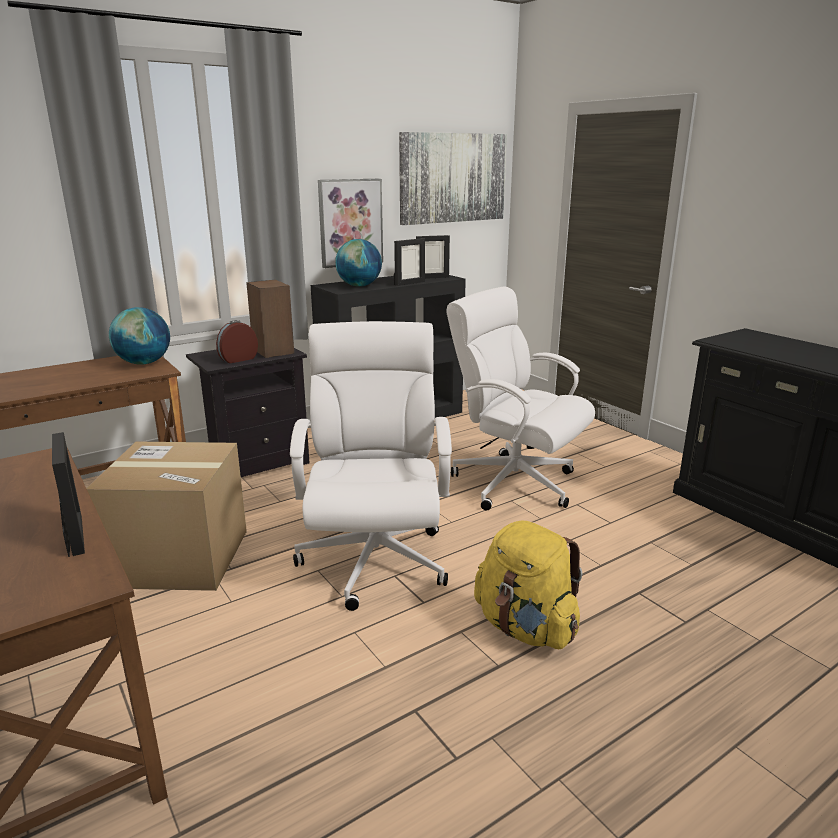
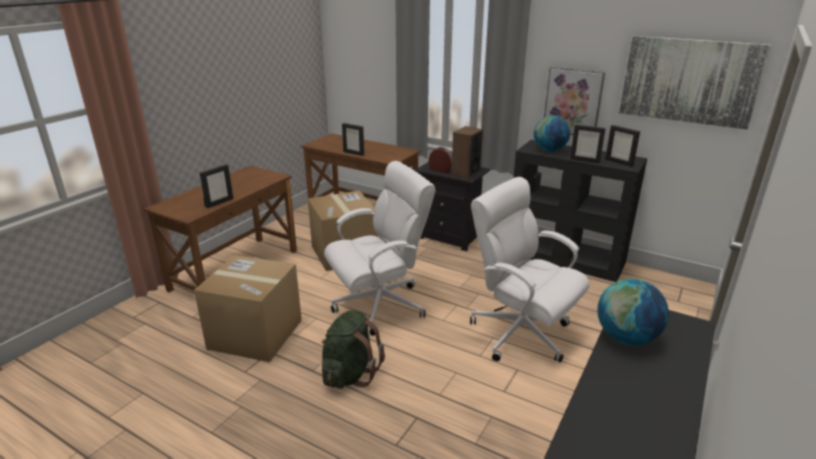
camera: 65 degrees right, 5 degrees up
(69, 385) = (354, 153): none -> picture frame
(144, 363) = (397, 154): globe -> globe (626, 338)
(344, 722) = (255, 334): none -> cardboard box
(515, 483) = (521, 334): white office chair -> white office chair turned 60 degrees counterclockwise
(525, 627) = (350, 373): yellow backpack -> green backpack

